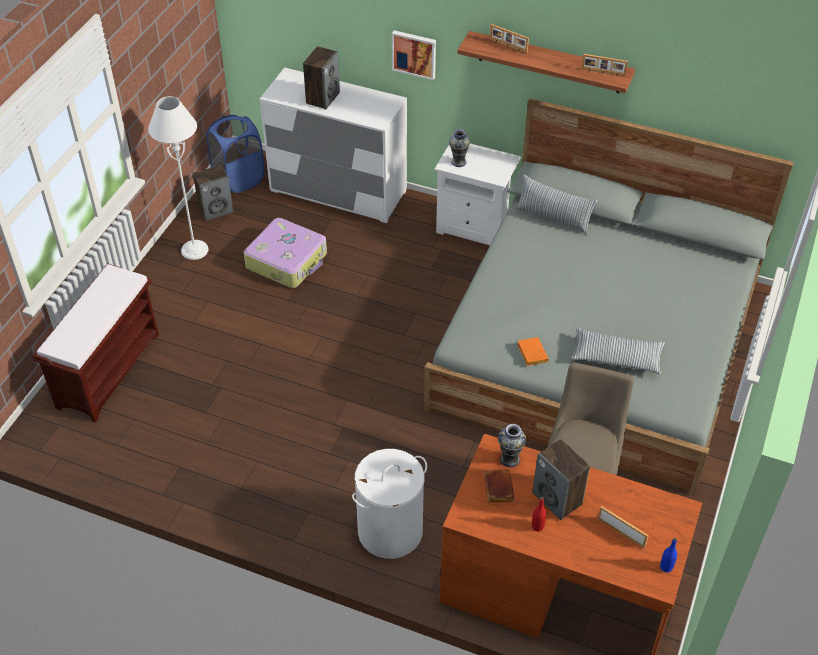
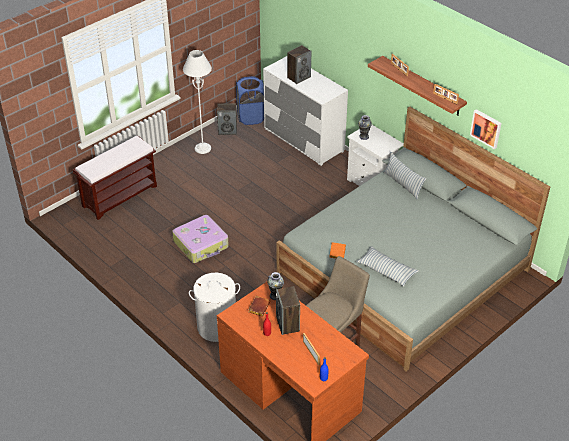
camera: 25 degrees right, 5 degrees down
(287, 261) = (250, 169): suitcase -> suitcase (201, 244)
(414, 53) = (354, 63): picture -> picture (486, 128)

